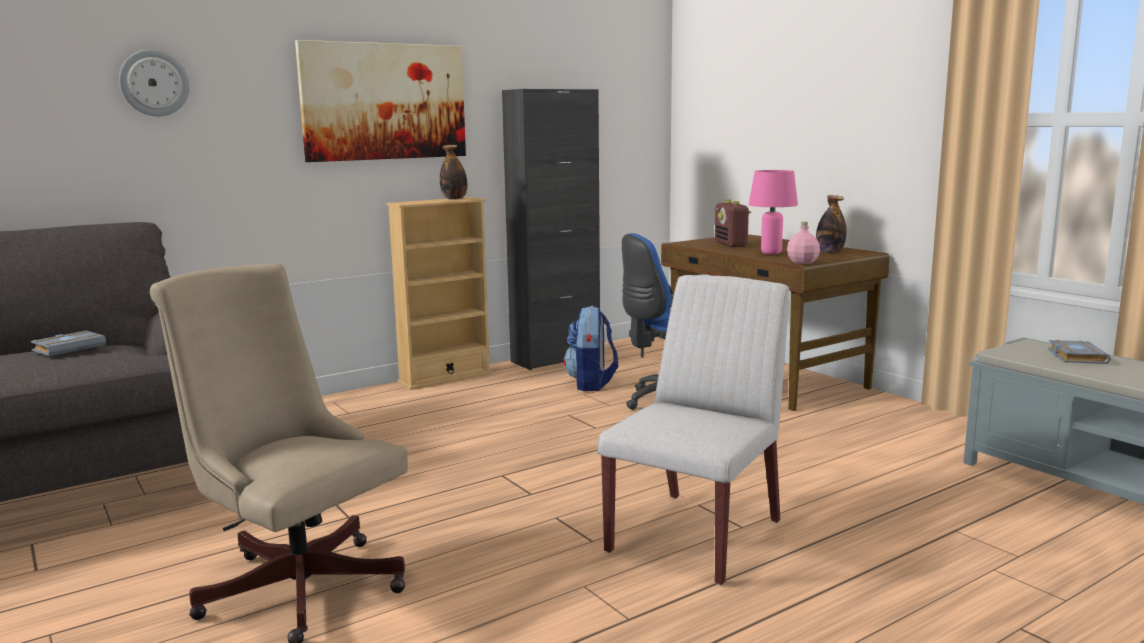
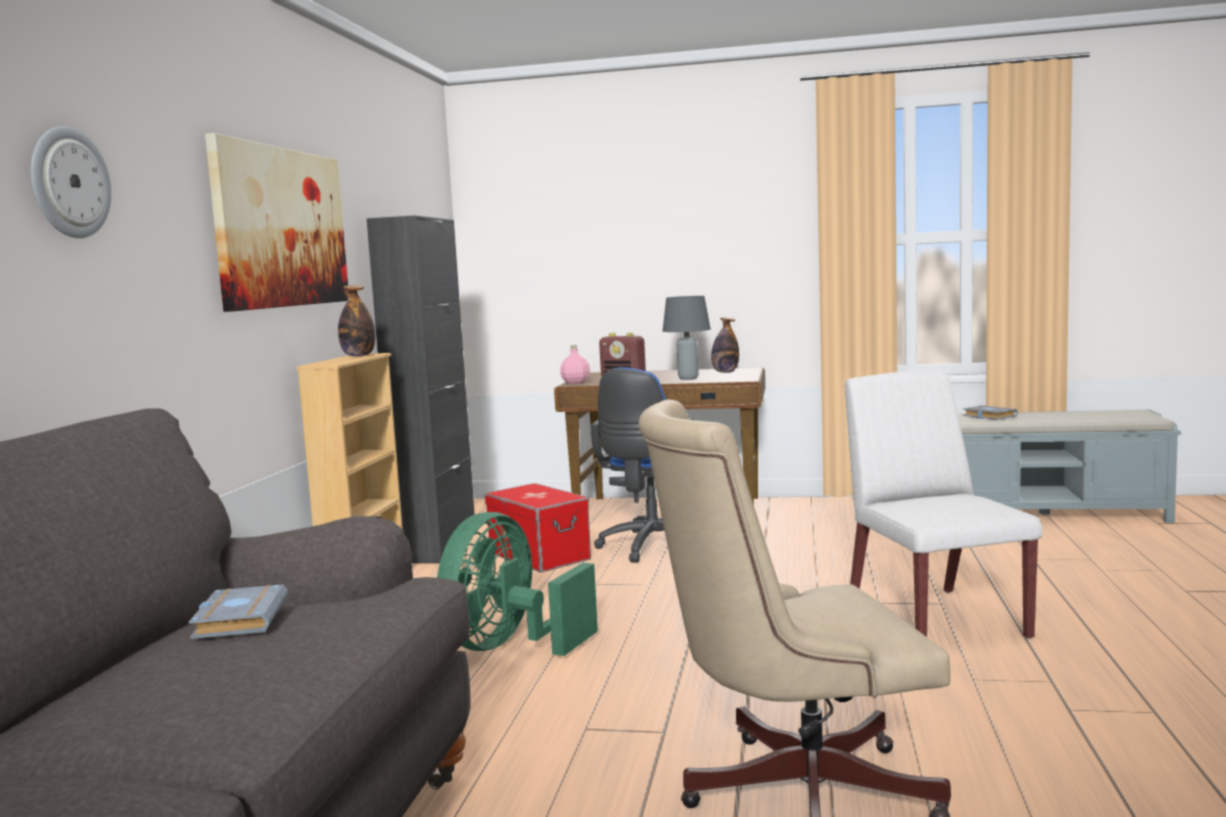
camera: 45 degrees left, 5 degrees down
(422, 435) = (509, 647): none -> green fan
(591, 384) = (540, 556): backpack -> storage box
(770, 253) = (687, 378): pink table lamp -> grey table lamp
(802, 262) = (745, 379): pink bottle -> pink bottle (575, 382)

